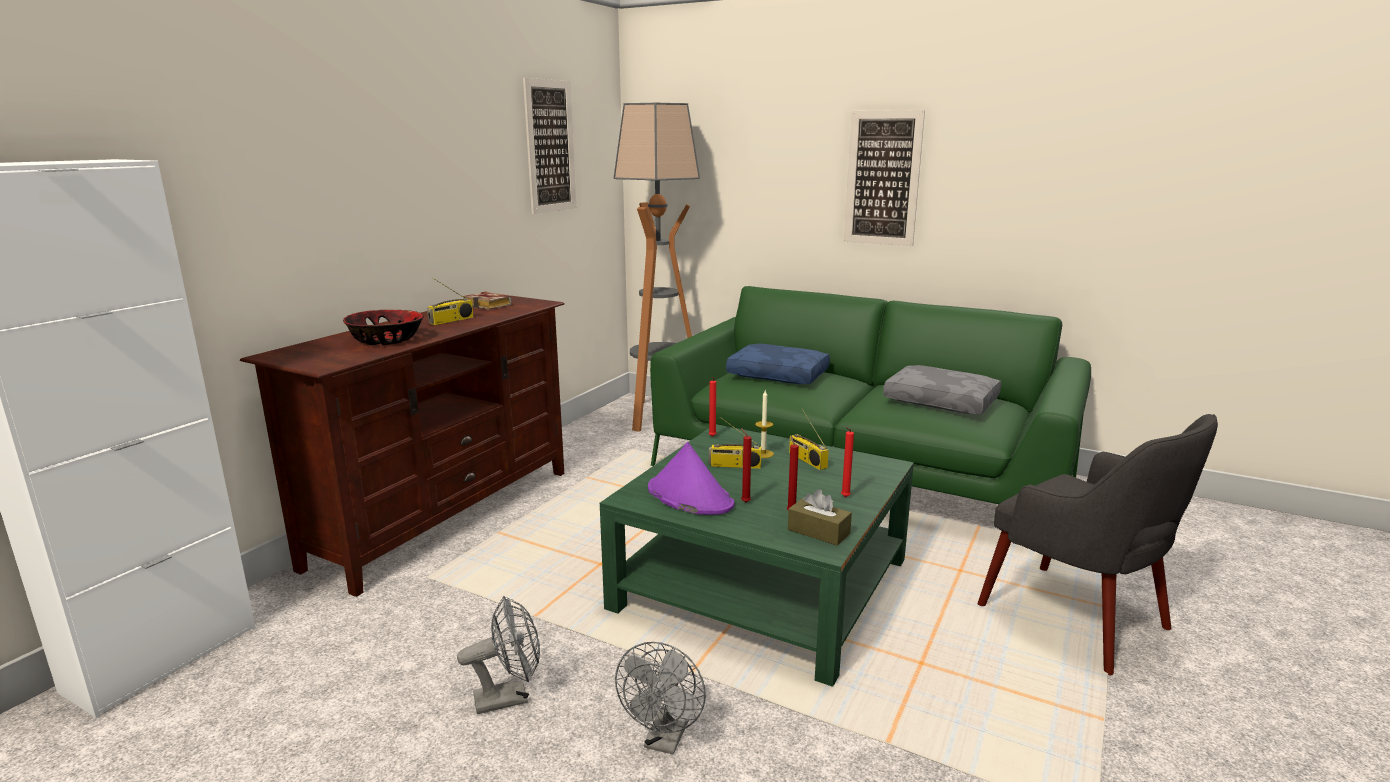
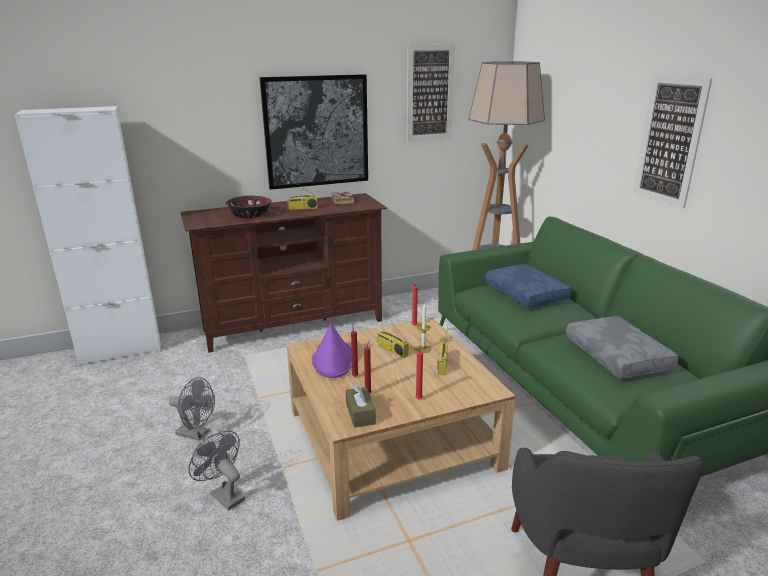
camera: 40 degrees right, 5 degrees up
(429, 203) = (316, 131): none -> picture
(665, 740) = (223, 495): grey fan -> grey fan turned 75 degrees clockwise
(762, 584) = (391, 438): green coffee table -> beige coffee table

